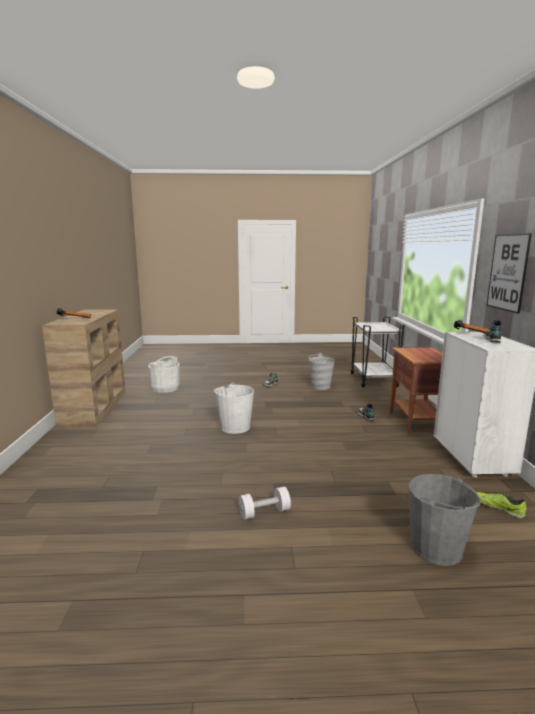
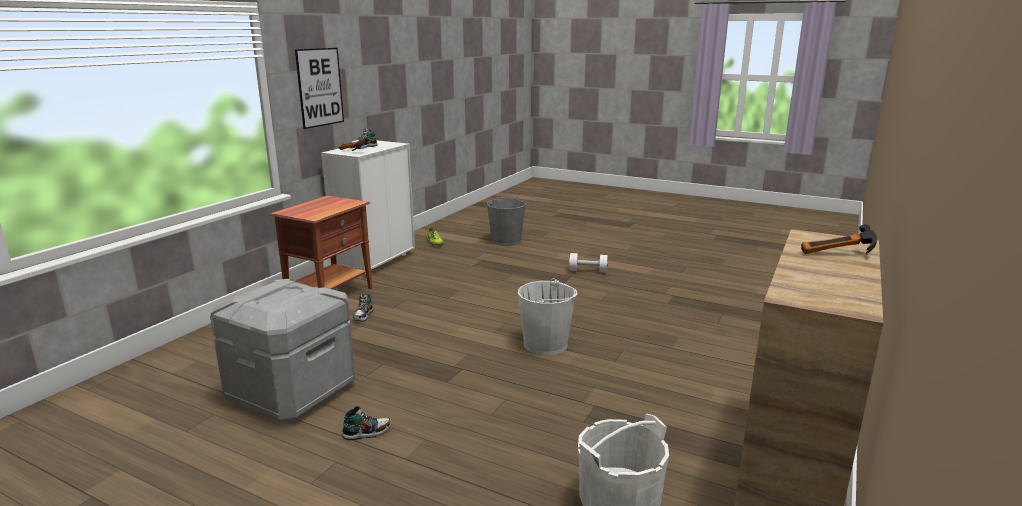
camera: 150 degrees left, 5 degrees up
(320, 386) = (292, 392): grey bucket -> grey storage box
(373, 380) = (169, 380): white cart -> none

